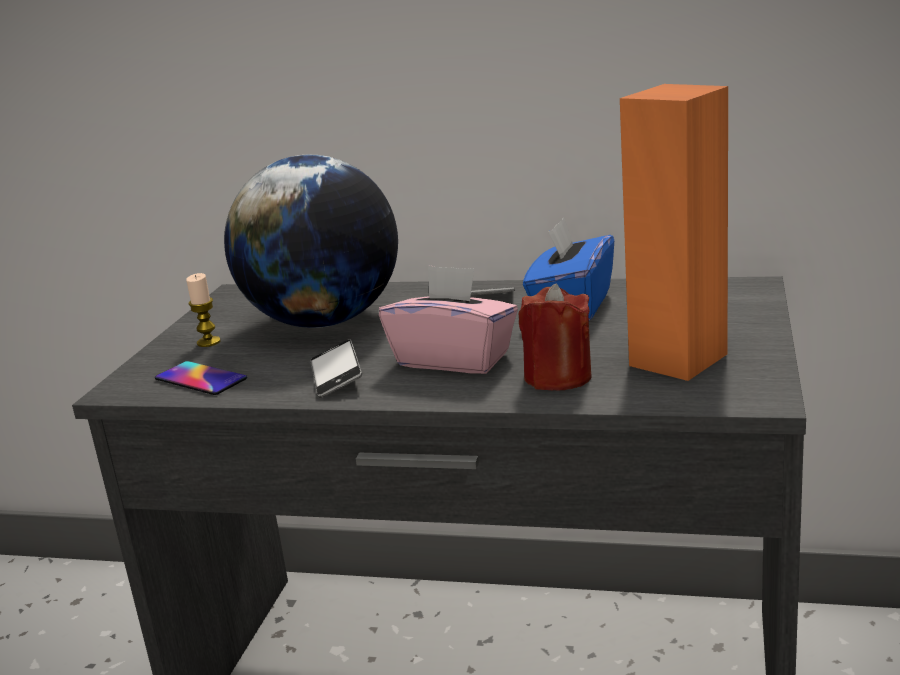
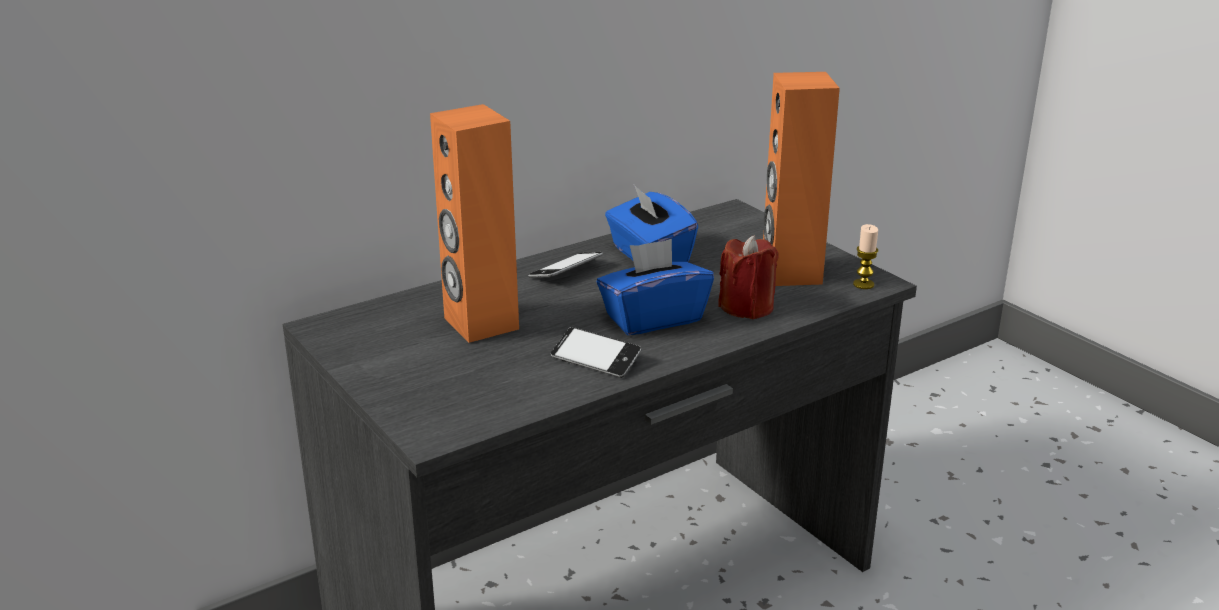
camera: 50 degrees left, 5 degrees up
(201, 379) = (487, 401): phone -> none
(208, 342) = (414, 373): candle -> candle (863, 284)
(325, 321) = (480, 324): globe -> orange speaker
(454, 359) = (653, 318): pink tissue box -> blue tissue box

